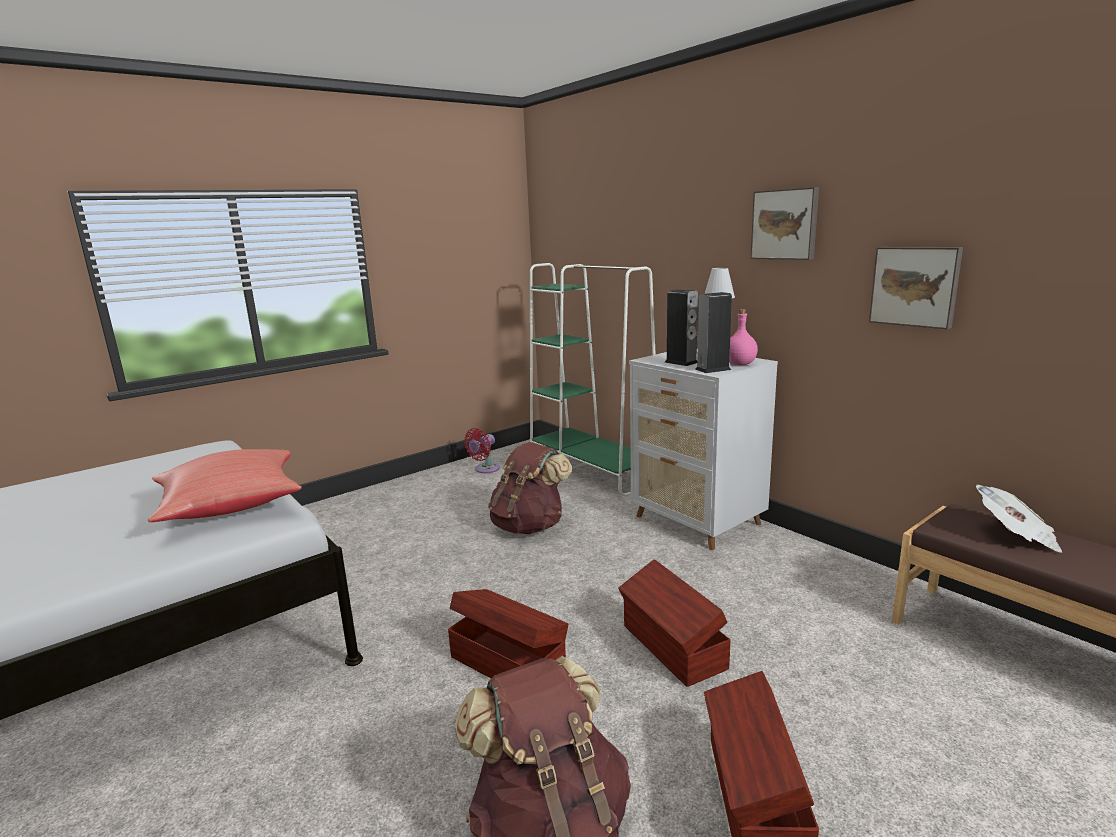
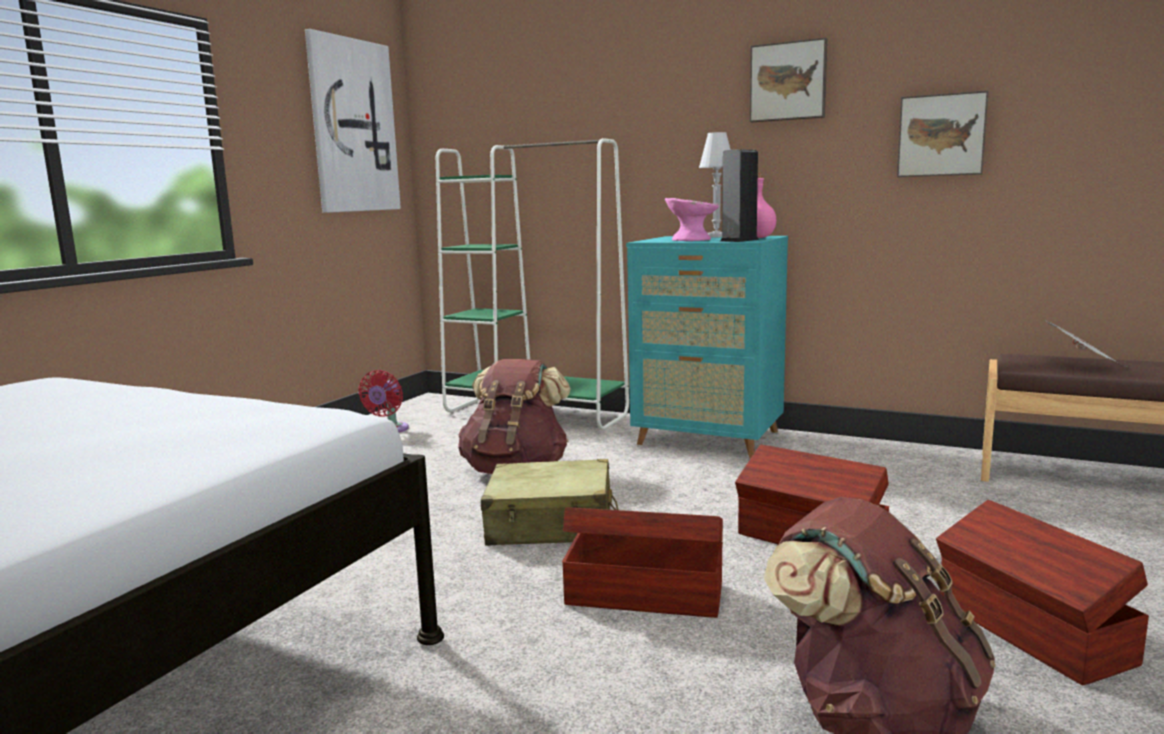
camera: 25 degrees left, 5 degrees down
(231, 507) = (221, 418): red pillow -> none
(477, 246) = (352, 126): none -> picture
(507, 582) = (551, 524): none -> beige suitcase
(681, 362) = (691, 240): speaker -> pink bowl
(698, 520) = (709, 438): white dresser -> turquoise dresser

